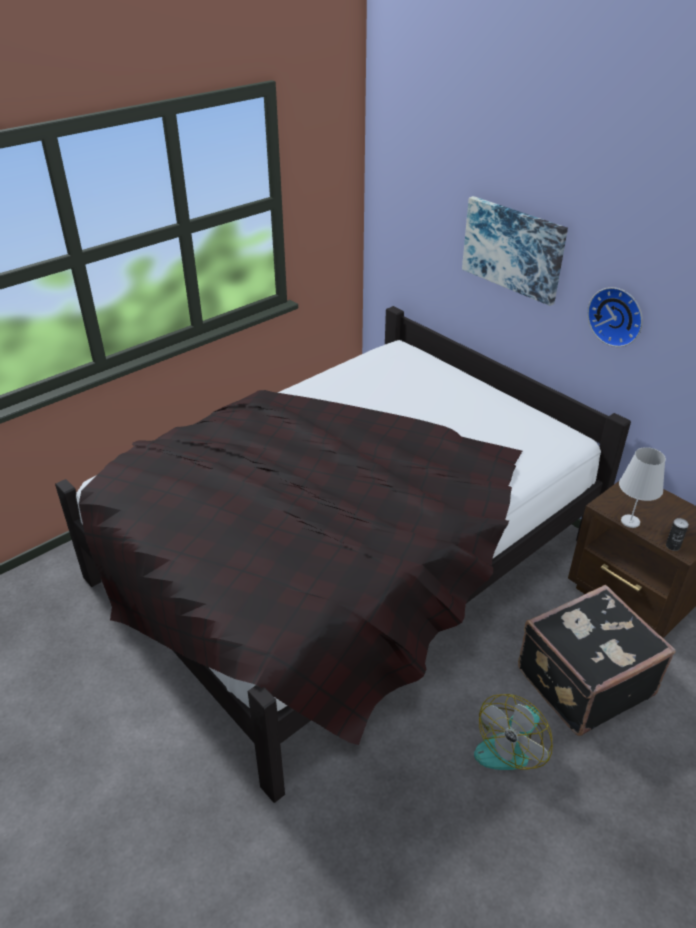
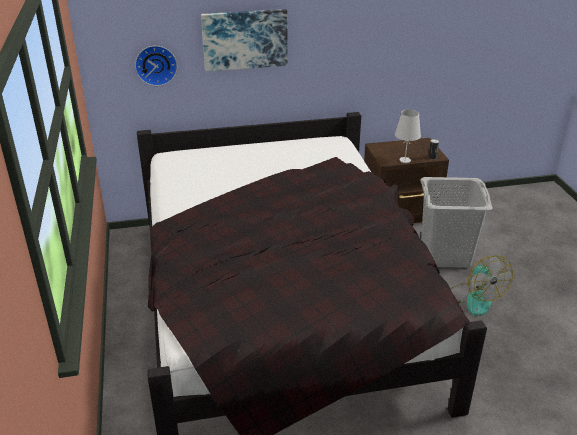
camera: 60 degrees left, 5 degrees down
(582, 680) = (445, 255): black suitcase -> grey laundry basket
(617, 316) = (332, 52): wall clock -> wall clock (156, 64)

